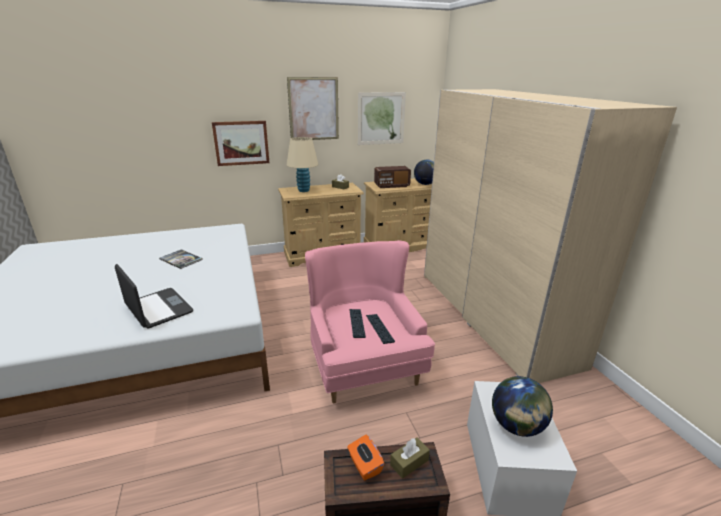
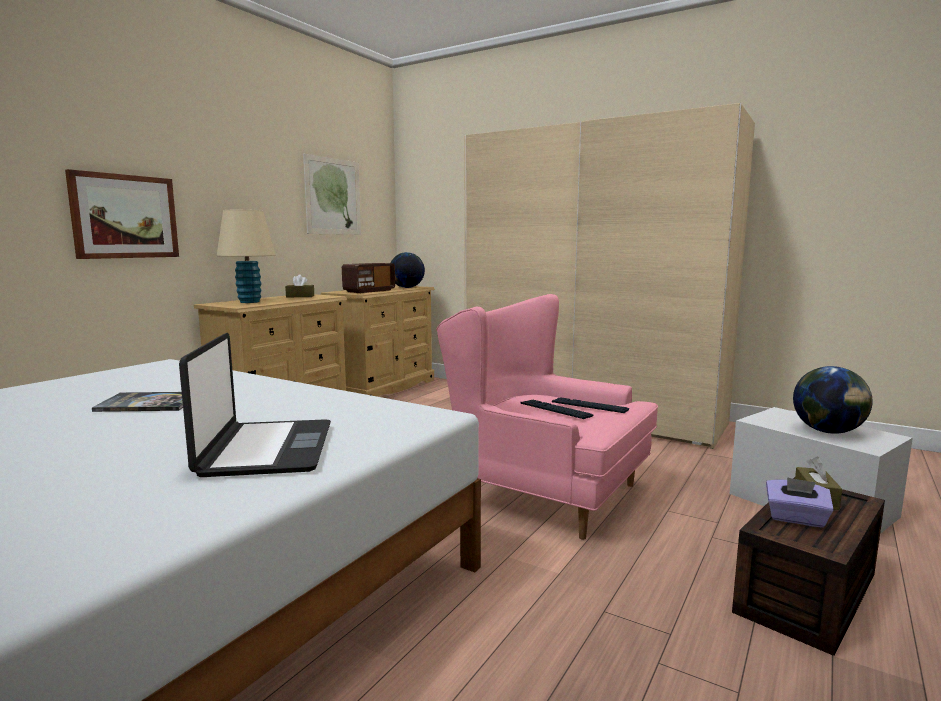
camera: 40 degrees left, 15 degrees down
(158, 309) = (266, 449): laptop -> laptop turned 75 degrees clockwise
(313, 109) = (244, 170): picture -> none
(364, 465) = (796, 519): orange tissue box -> purple tissue box

